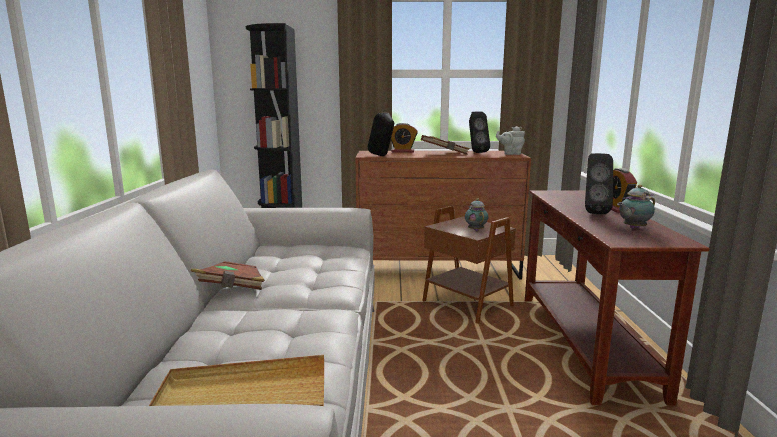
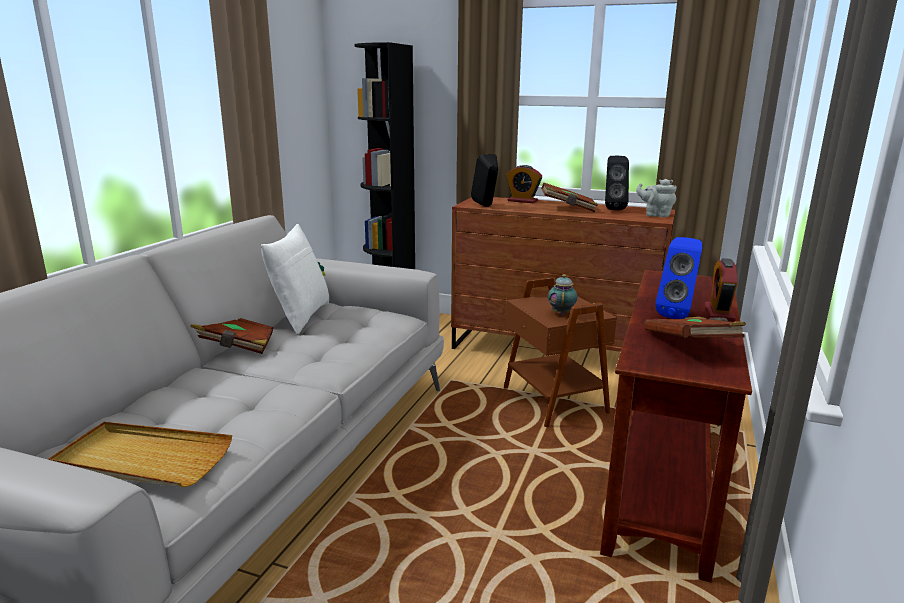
camera: 20 degrees right, 5 degrees up
(263, 258) = (301, 318): none -> white pillow
(594, 212) = (677, 315): black speaker -> blue speaker
(632, 228) = (691, 346): teapot -> brown book

